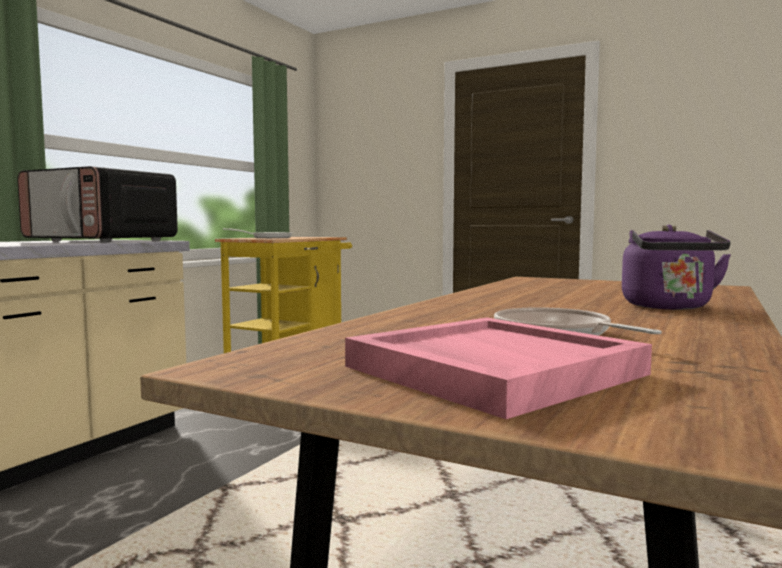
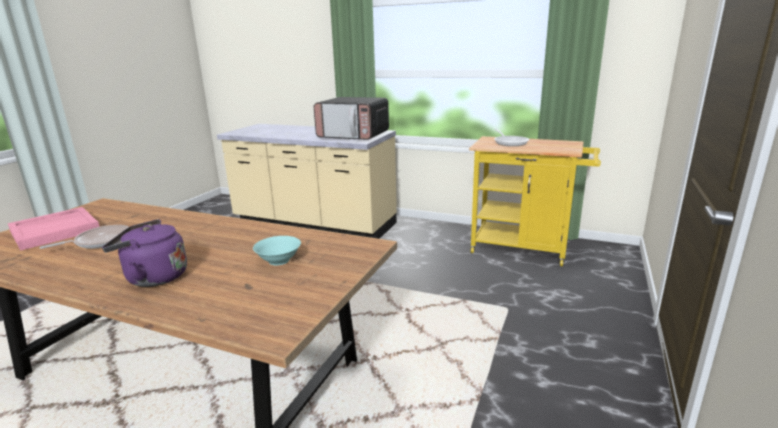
camera: 85 degrees right, 15 degrees up
(102, 240) = (354, 135): microwave -> microwave turned 90 degrees counterclockwise
(582, 288) = (278, 260): none -> turquoise bowl

